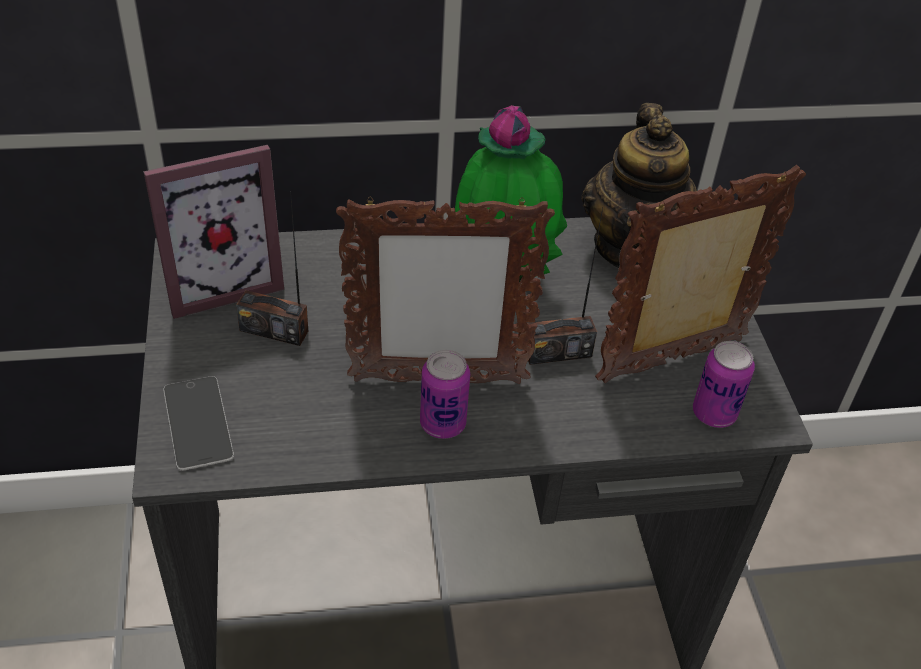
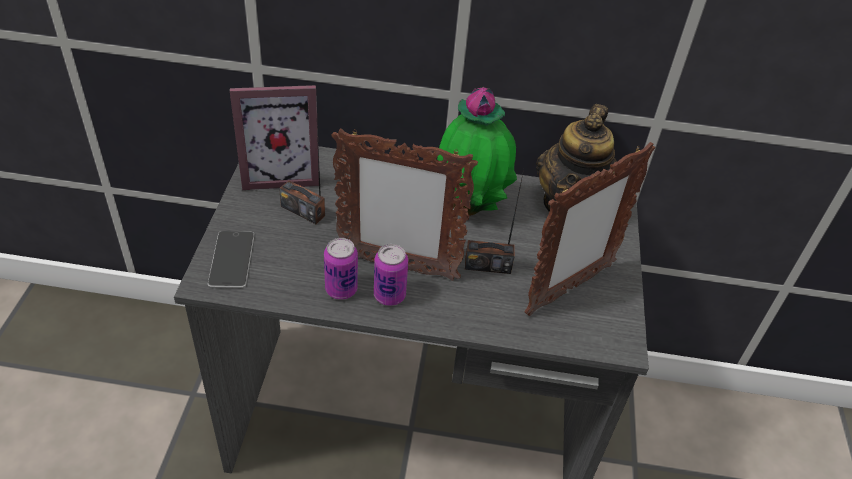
camera: 15 degrees right, 0 degrees up
(674, 361) = (568, 289): picture frame -> picture frame turned 150 degrees clockwise
(714, 413) = (583, 331): can -> can (341, 289)

